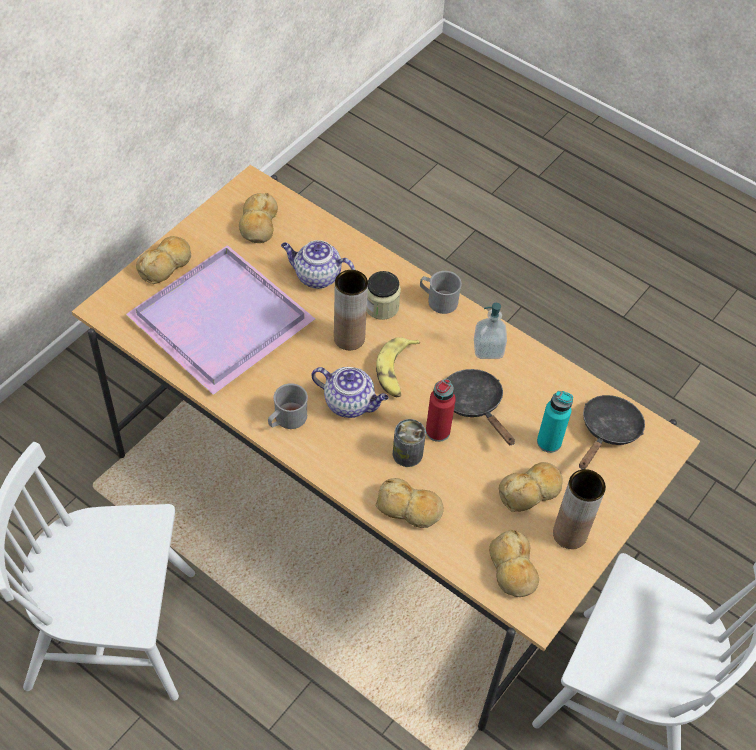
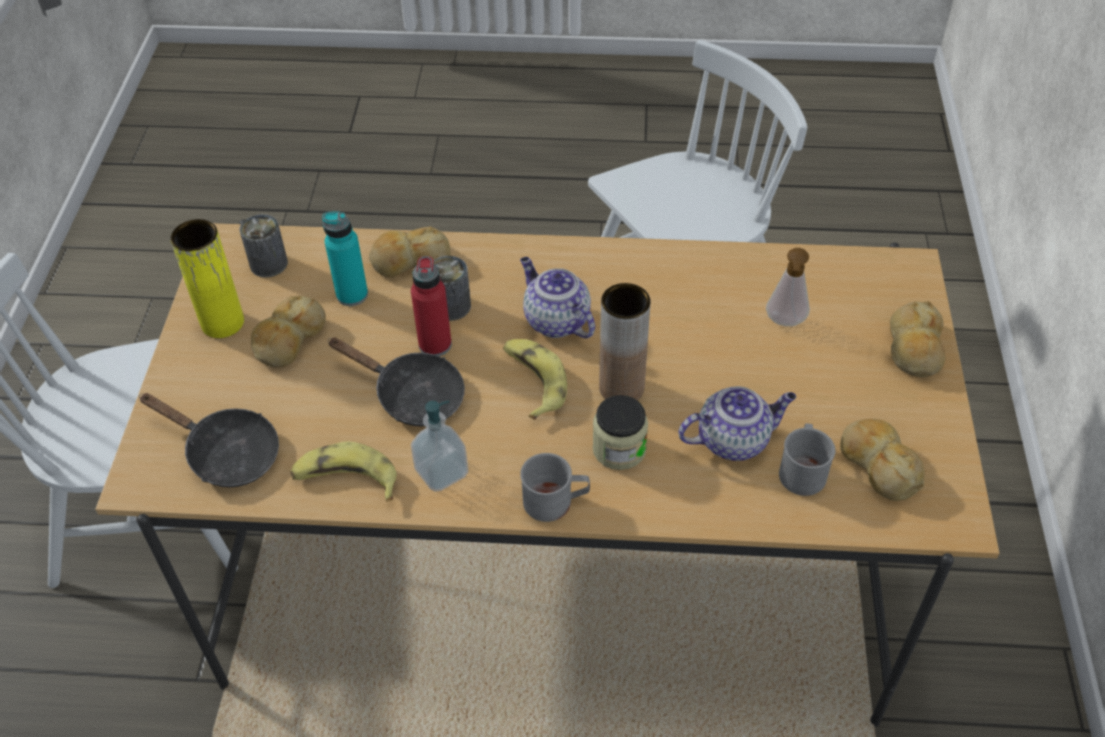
camera: 150 degrees right, 5 degrees down
(217, 320) = (785, 323): purple tray -> soap dispenser
(286, 419) = (606, 271): grey mug -> grey mug (802, 469)
(350, 403) = (555, 321): teapot -> teapot turned 60 degrees clockwise
(512, 569) = (268, 264): bread -> can
(544, 375) = (346, 480): none -> banana
(549, 442) = (296, 402): turquoise bottle -> turquoise bottle (352, 295)
(569, 534) = (222, 323): brown vase -> yellow vase
(608, 431) = (226, 453): black frying pan -> black frying pan turned 60 degrees counterclockwise

